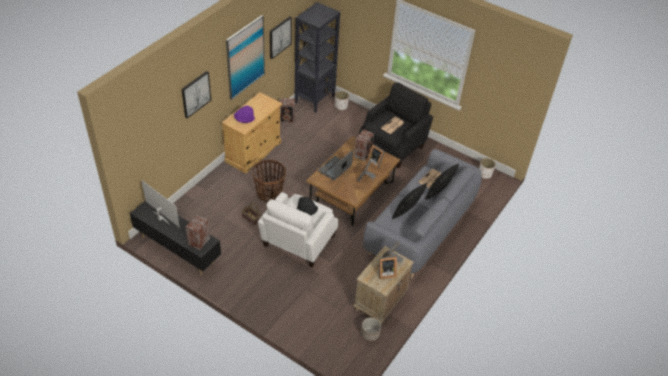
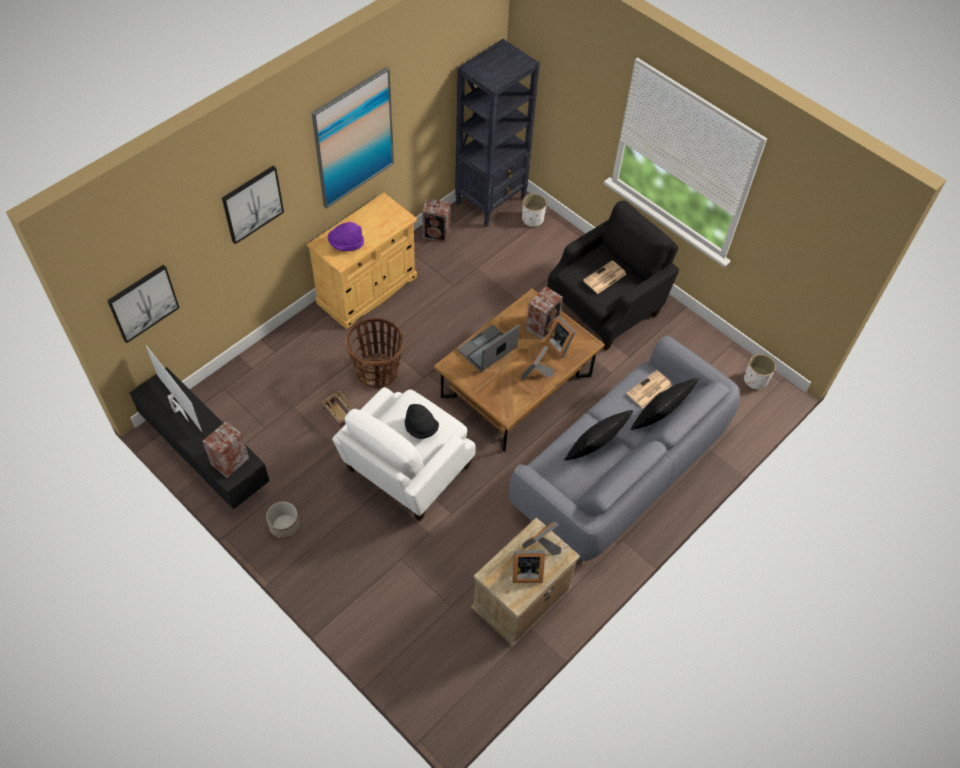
camera: 10 degrees right, 10 degrees up
(279, 37) = (425, 101): picture -> picture (143, 303)
(370, 334) = (490, 661): planter -> planter (284, 526)

